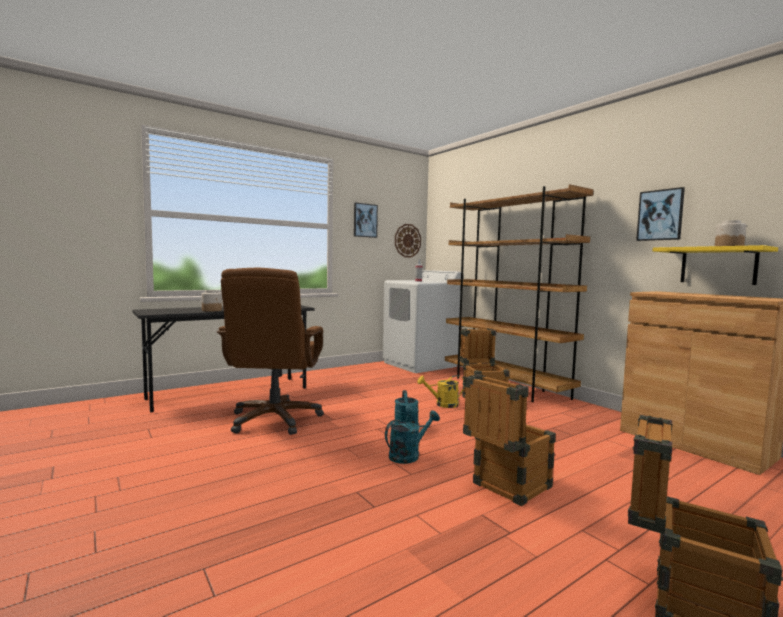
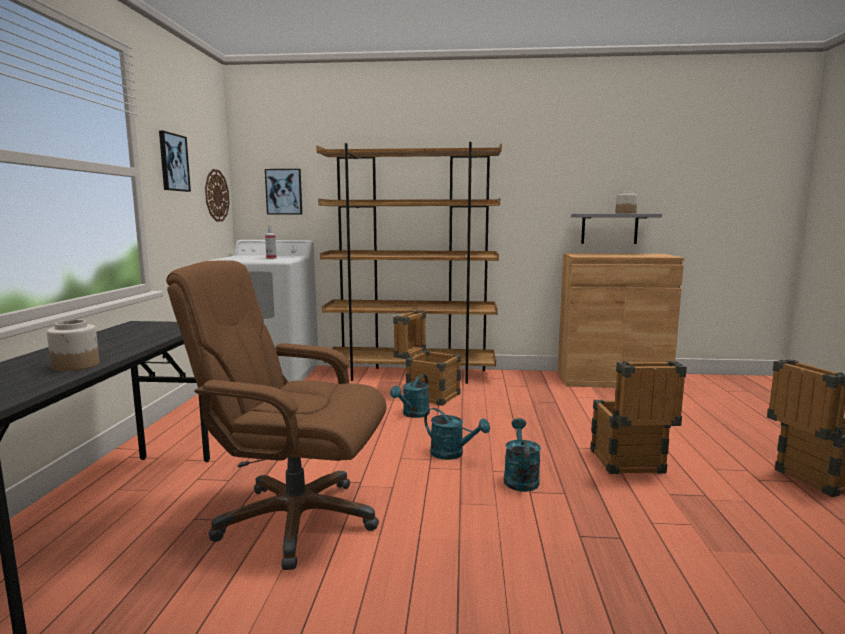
camera: 50 degrees left, 5 degrees up
(275, 419) = (295, 520): brown office chair -> brown office chair turned 150 degrees clockwise
(443, 404) = (413, 414): yellow watering can -> turquoise watering can
(660, 215) = (562, 181): picture -> picture (284, 191)
(718, 265) = (609, 228): yellow shelf -> grey shelf

